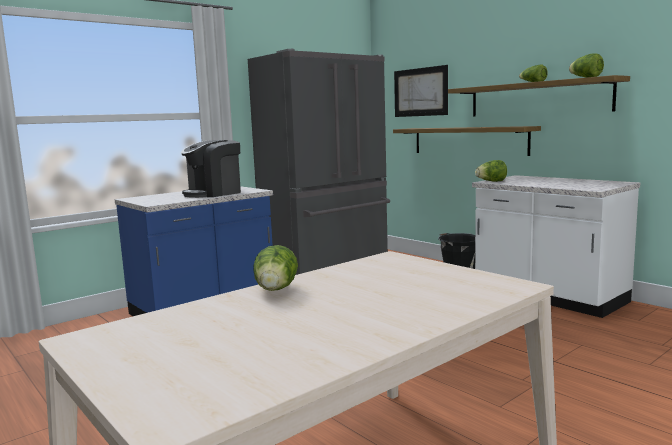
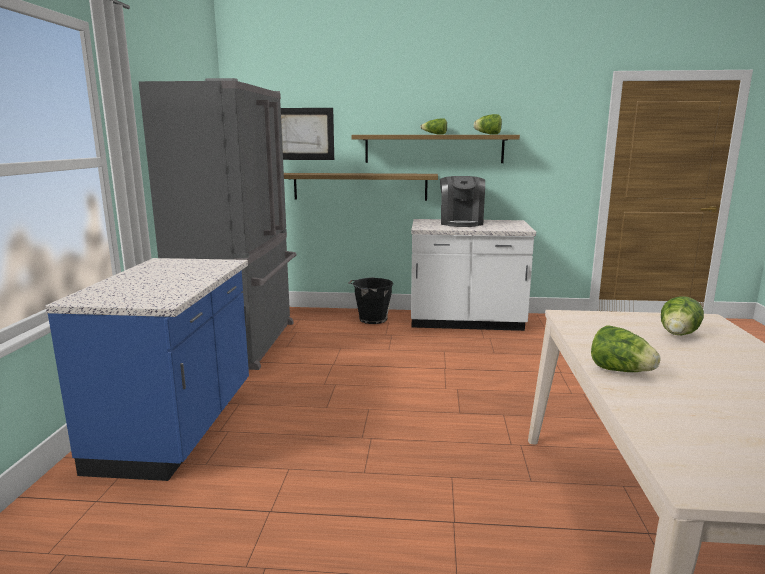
camera: 45 degrees left, 5 degrees up
(214, 193) = (187, 274): coffee machine -> coffee machine (461, 223)
(491, 181) = (425, 227): lettuce -> lettuce (678, 335)

